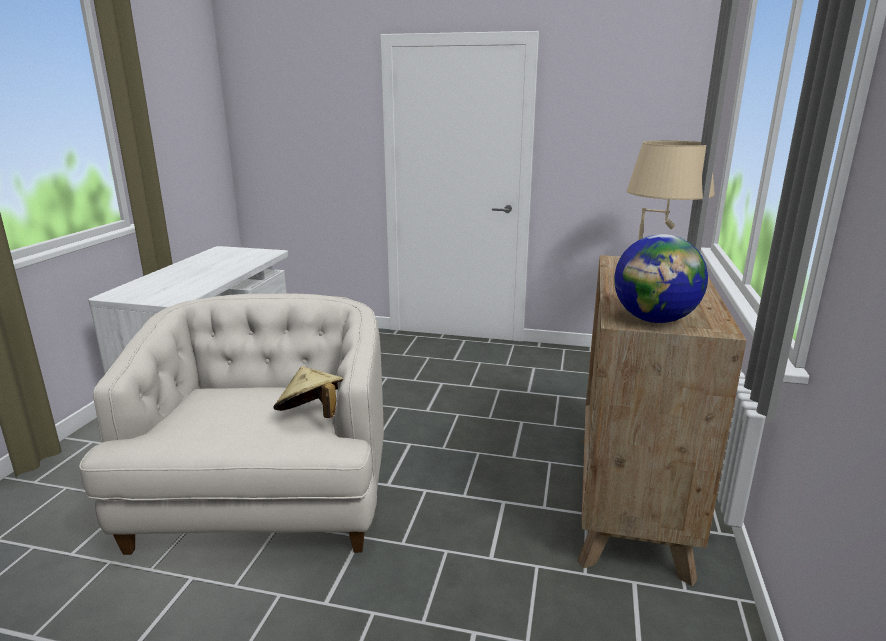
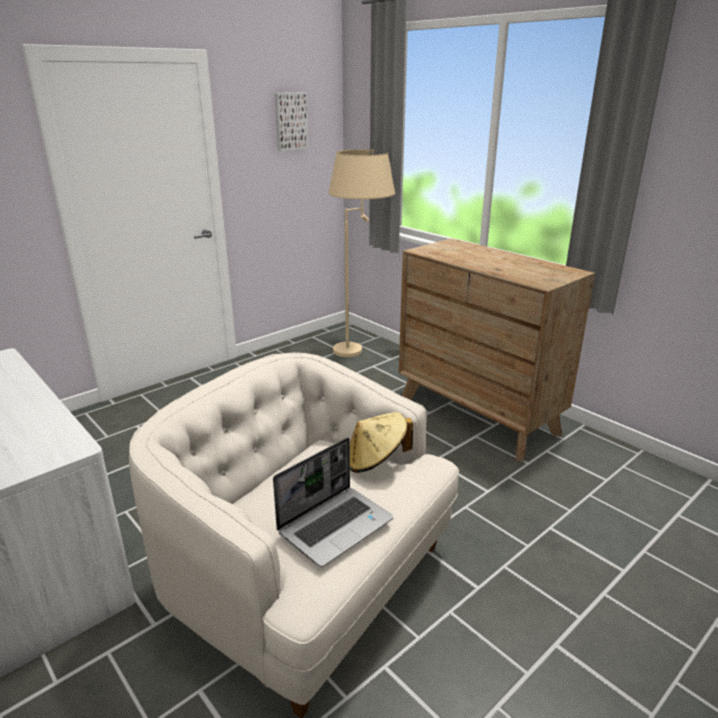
camera: 55 degrees left, 5 degrees up
(204, 427) = (336, 525): none -> laptop
(632, 106) = (290, 121): none -> picture
(655, 320) = (548, 277): globe -> none

